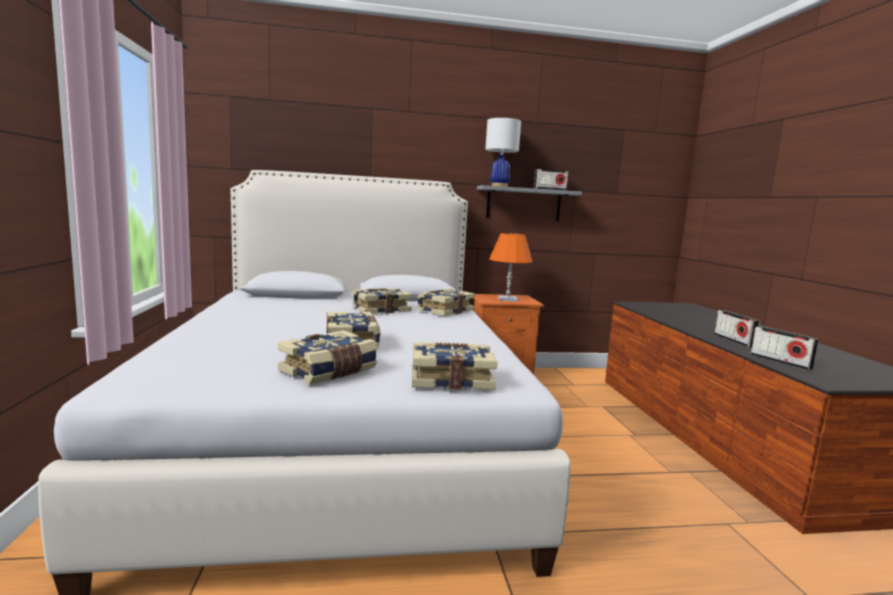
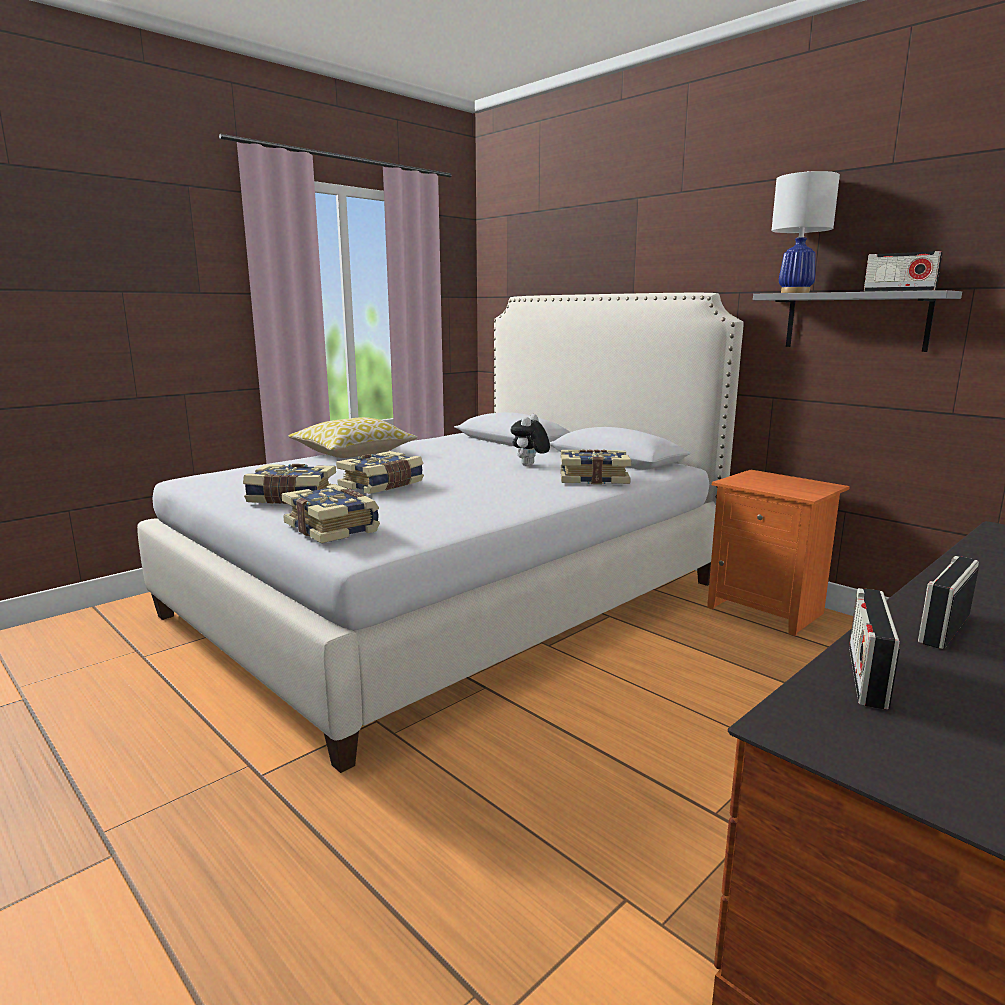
camera: 55 degrees right, 5 degrees up
(210, 325) = (353, 454): none -> pillow
(381, 310) = (529, 465): book -> plush toy
(507, 299) = (777, 485): orange table lamp -> none

